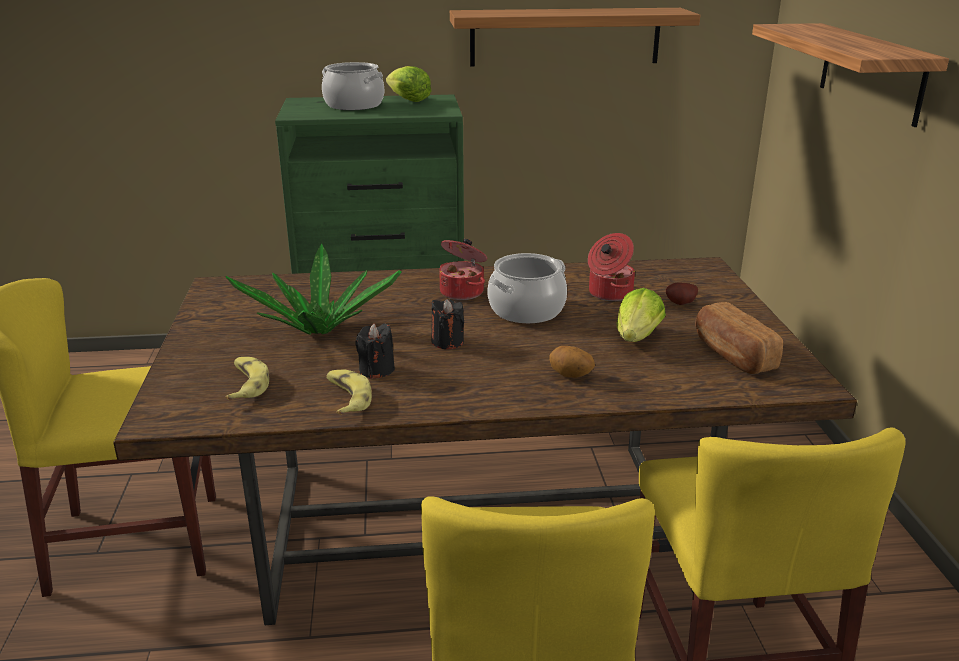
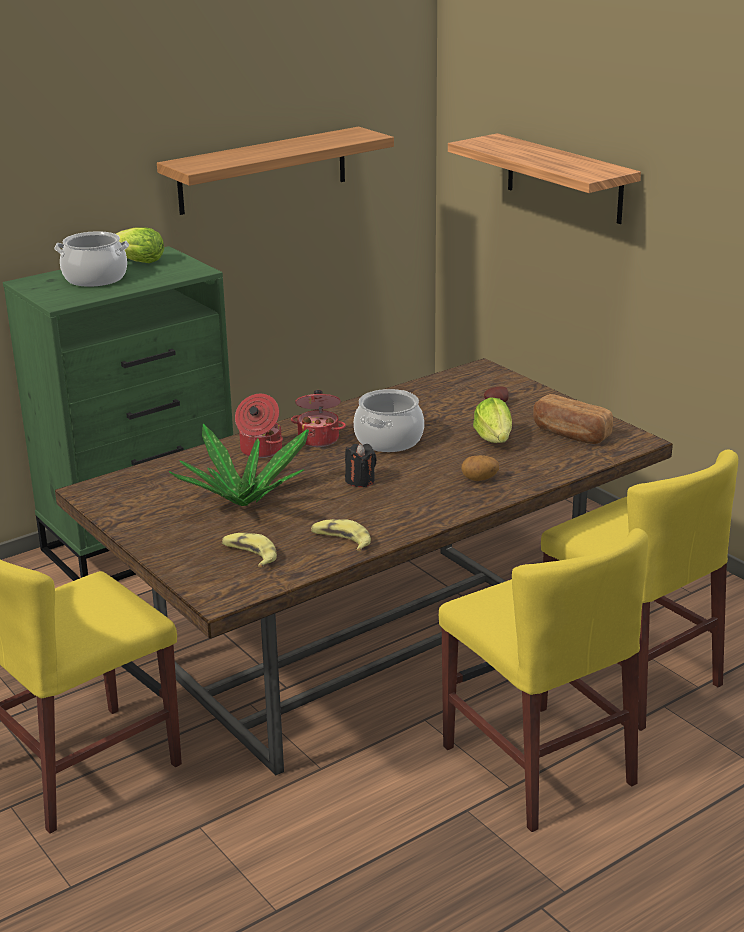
camera: 30 degrees left, 0 degrees up
(376, 370) = (335, 516): black candle -> none
(609, 293) = (435, 410): cooking pot -> cooking pot (260, 450)

